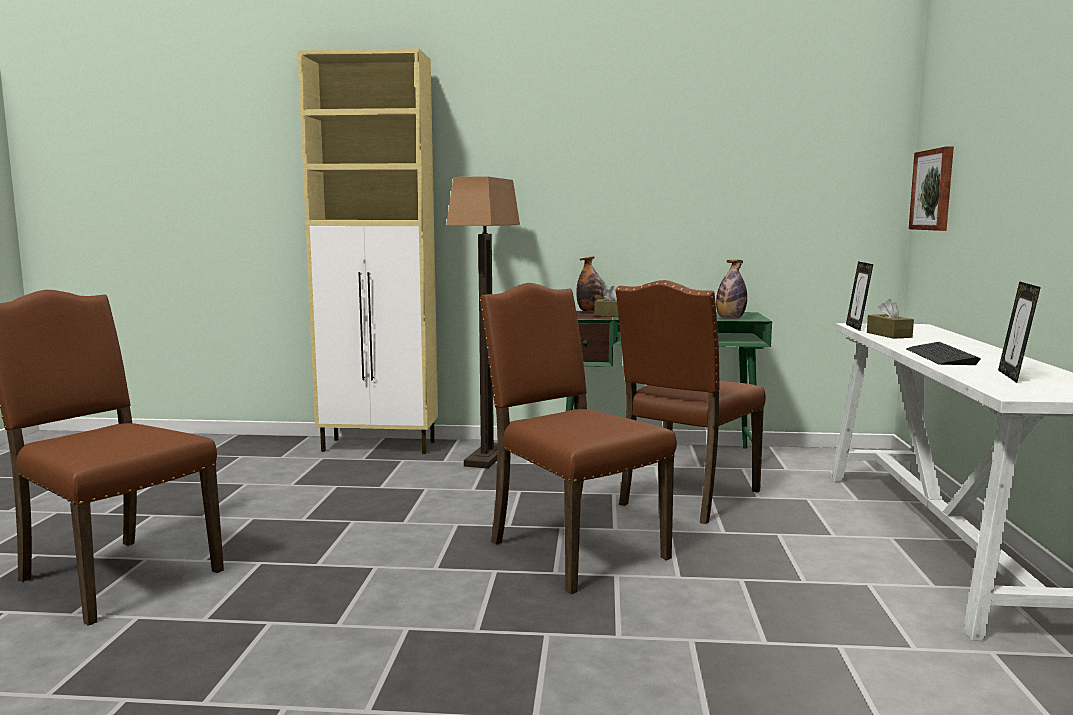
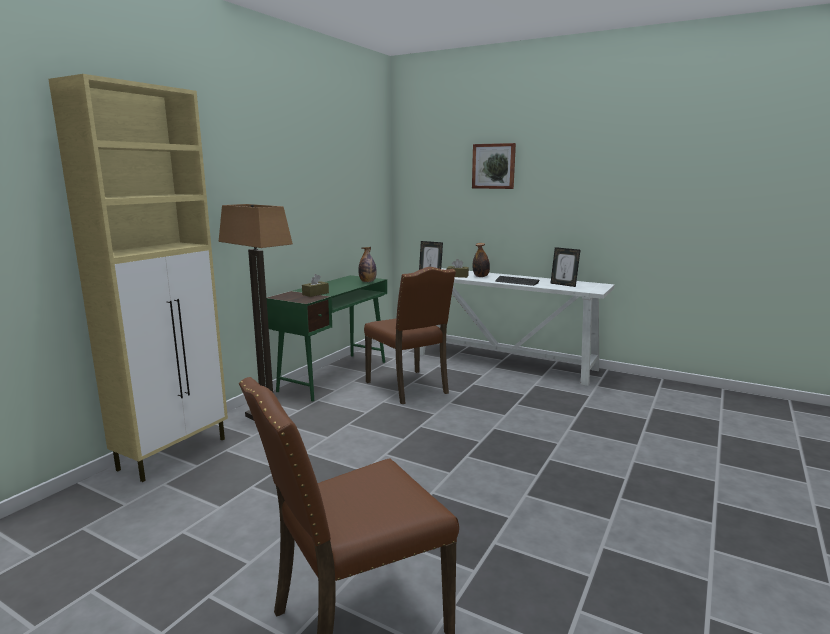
camera: 65 degrees left, 5 degrees up
(572, 549) = (454, 430): brown chair -> none
(590, 311) = (288, 294): bottle -> bottle (481, 276)
(933, 190) = (419, 200): picture -> picture (494, 166)

